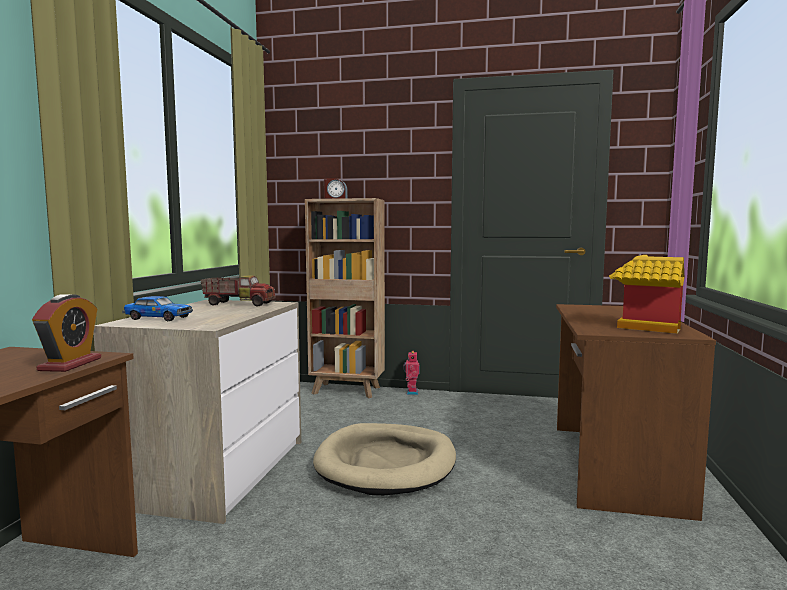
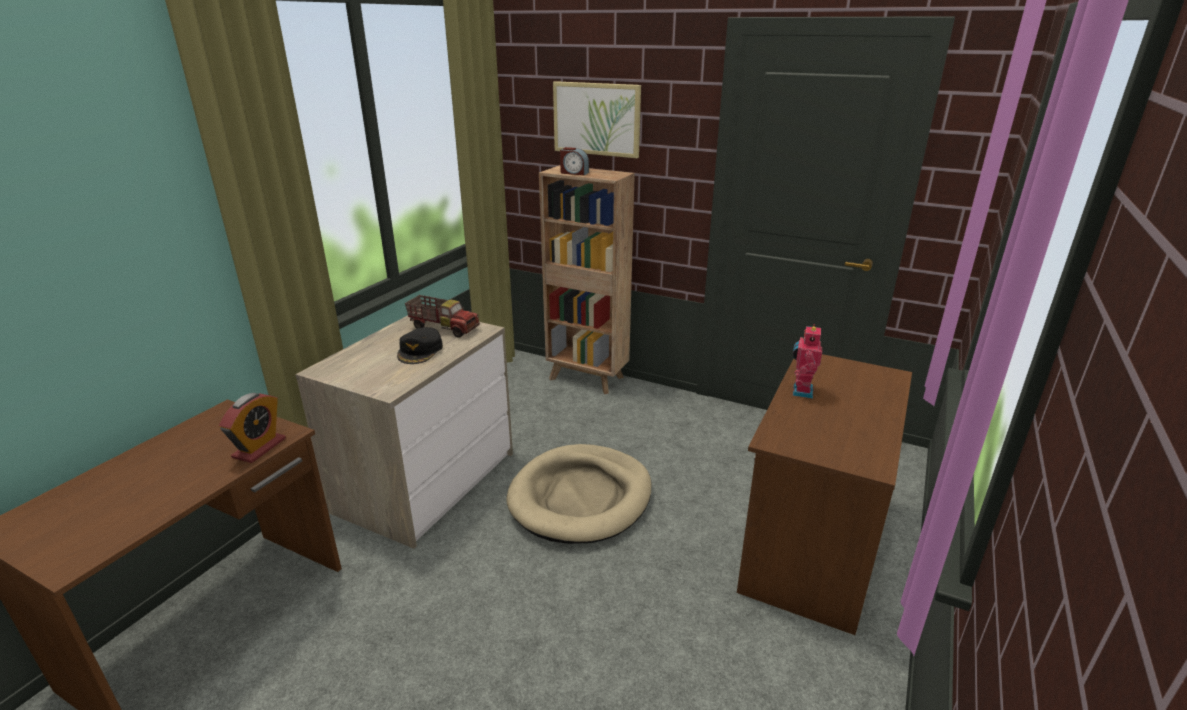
camera: 15 degrees right, 20 degrees up
(158, 318) = (354, 362): toy car -> none
(225, 312) = (420, 351): none -> black cap
(350, 161) = (597, 119): none -> picture
(411, 392) = (653, 390): toy robot -> toy robot (800, 391)
(641, 326) = (840, 434): toy house -> none

